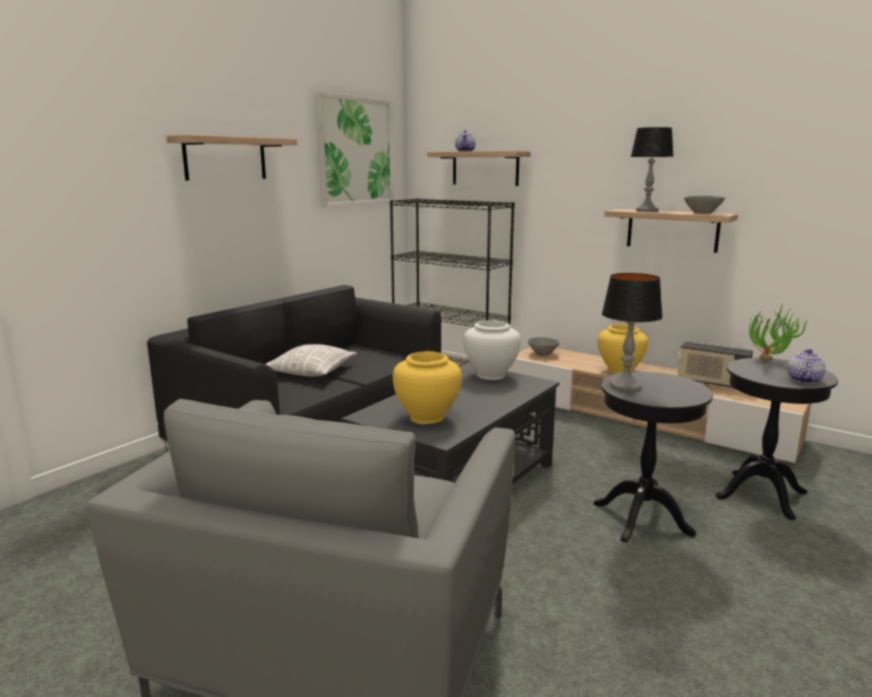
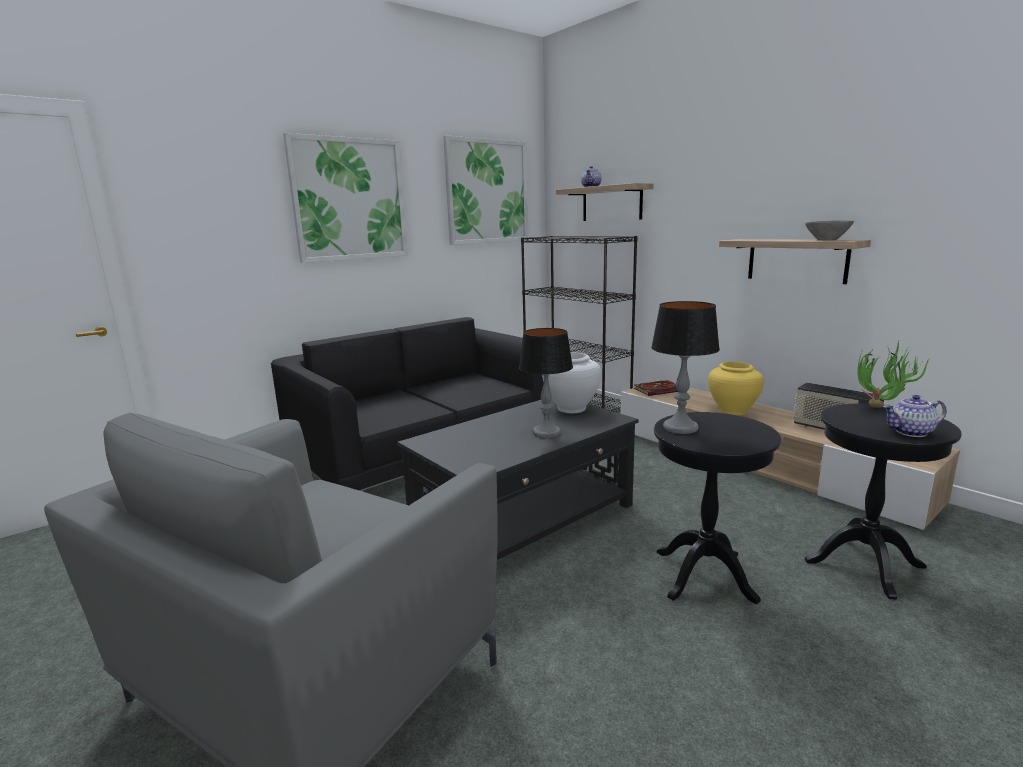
camera: 15 degrees right, 0 degrees up
(225, 158) = (349, 199): shelf -> picture
(311, 372) = (417, 396): pillow -> none
(427, 417) = (476, 446): yellow vase -> none
(542, 354) = (659, 390): grey bowl -> book
(646, 211) = (766, 239): table lamp -> table lamp (546, 433)
(803, 380) = (911, 432): teapot -> teapot turned 135 degrees counterclockwise

